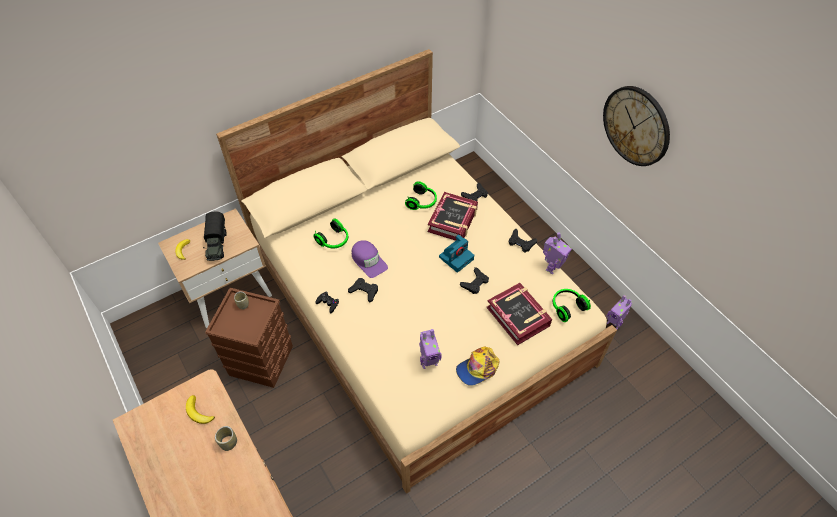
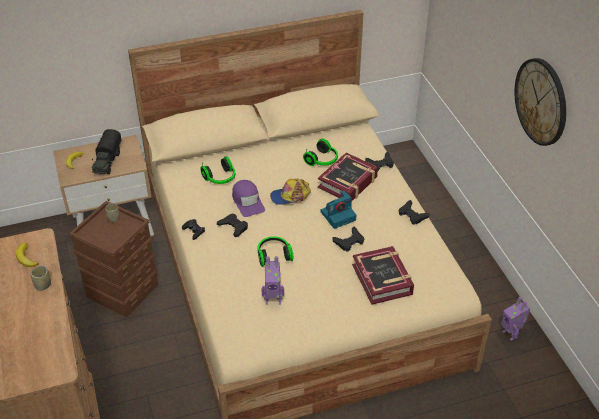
camera: 15 degrees right, 10 degrees down
(477, 368) = (322, 316): cap -> cap (290, 196)
(551, 267) = (436, 243): toy robot -> none
(567, 307) = (438, 281): headphones -> headphones (273, 255)

